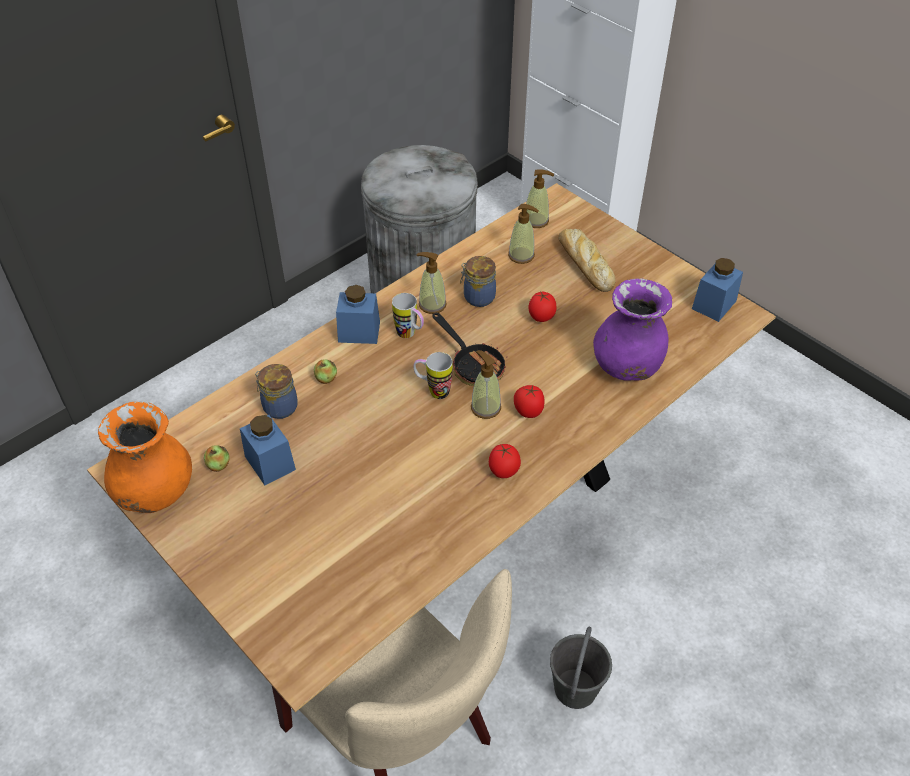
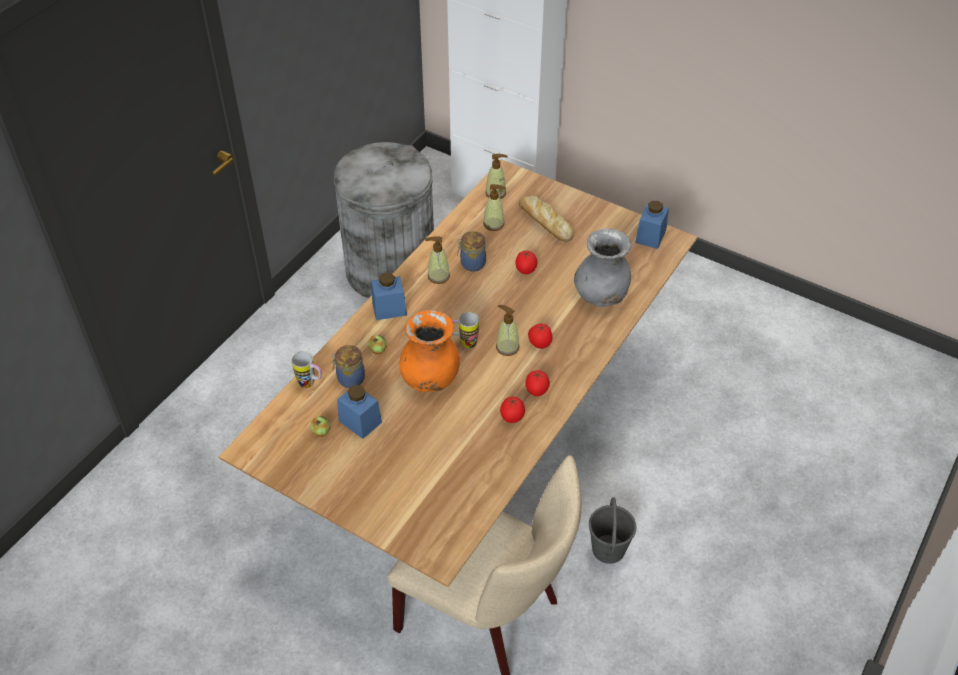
camera: 15 degrees left, 0 degrees up
(155, 492) = (281, 461): orange vase -> orange vase (430, 378)
(410, 335) = (430, 303): mug -> mug (310, 384)
(459, 499) = (512, 418): none -> tomato
(473, 364) = (486, 317): frying pan -> none
(627, 366) = (601, 295): purple vase -> grey vase

